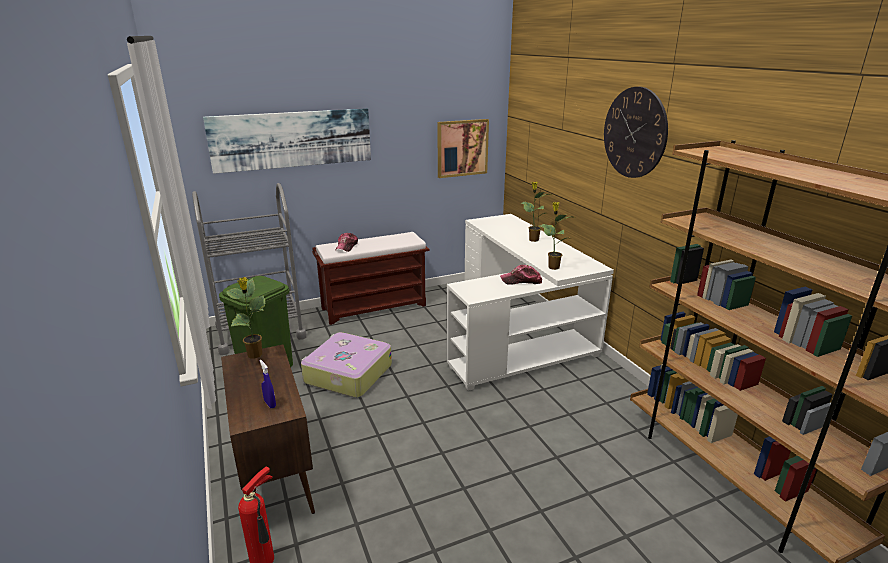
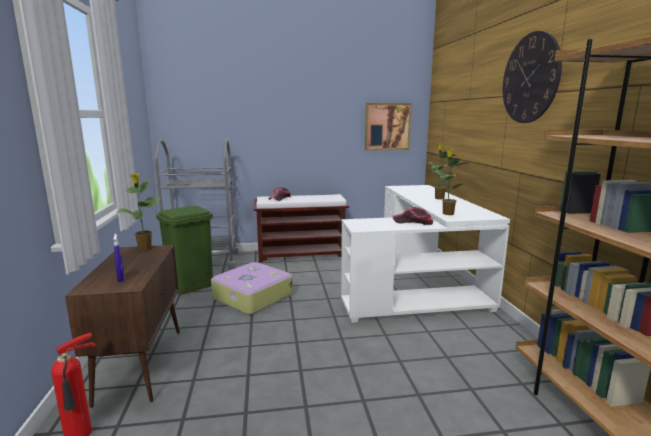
camera: 15 degrees right, 10 degrees down
(292, 139) = (244, 109): picture -> none

